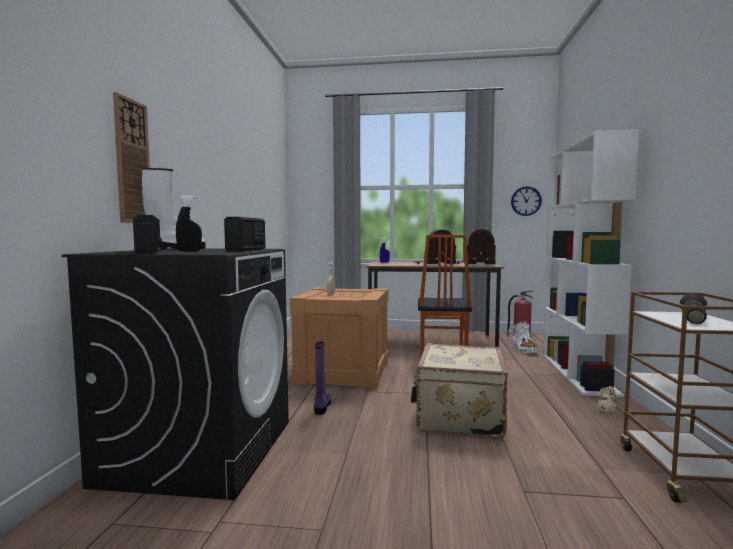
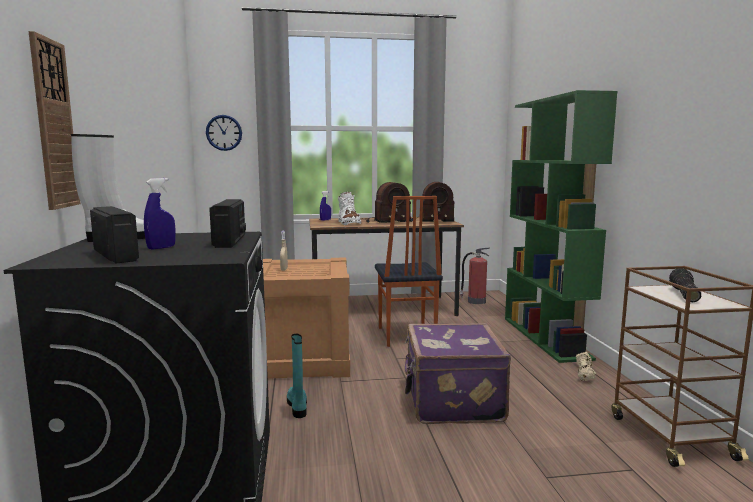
camera: 15 degrees left, 5 degrees up
(189, 251) = (161, 248): black spray bottle -> blue spray bottle
(321, 406) = (298, 406): purple boot -> turquoise boot
(458, 416) = (451, 401): beige suitcase -> purple suitcase
(524, 350) = (483, 313): white boot -> white boot (348, 223)
(526, 201) = (478, 147): wall clock -> wall clock (224, 132)
(578, 374) = (546, 337): white bookcase -> green bookcase

